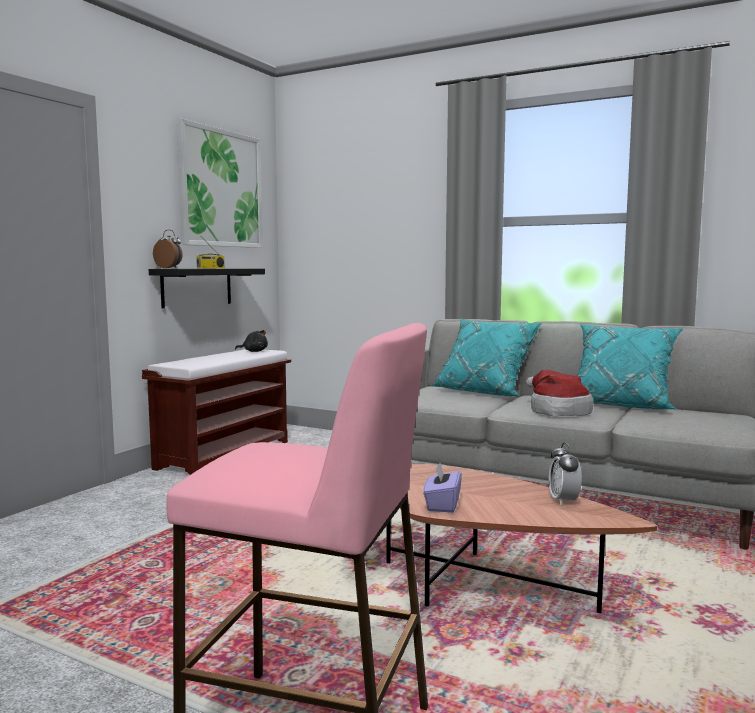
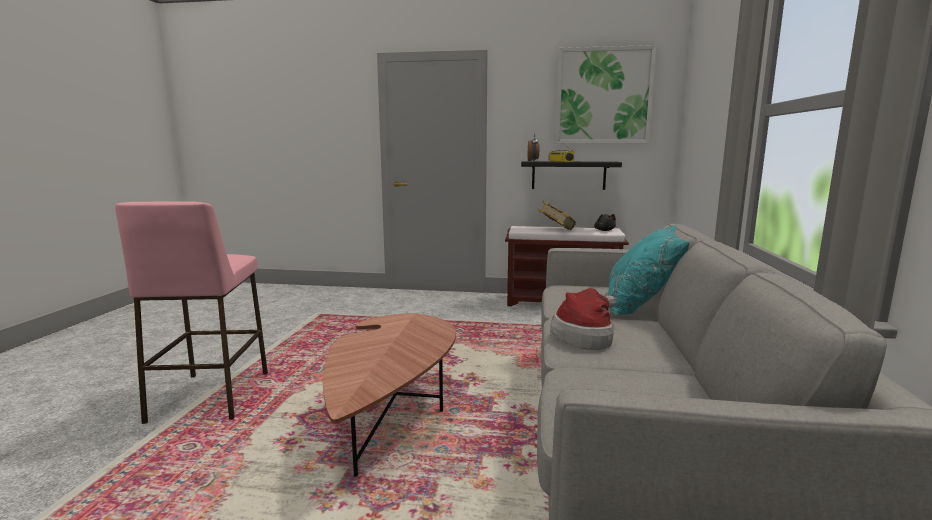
camera: 70 degrees right, 5 degrees up
(219, 359) = (556, 230): none -> book
(442, 505) = (359, 342): purple tissue box -> none
(563, 501) = (384, 379): alarm clock -> none
(621, 404) = (678, 365): turquoise pillow -> none

